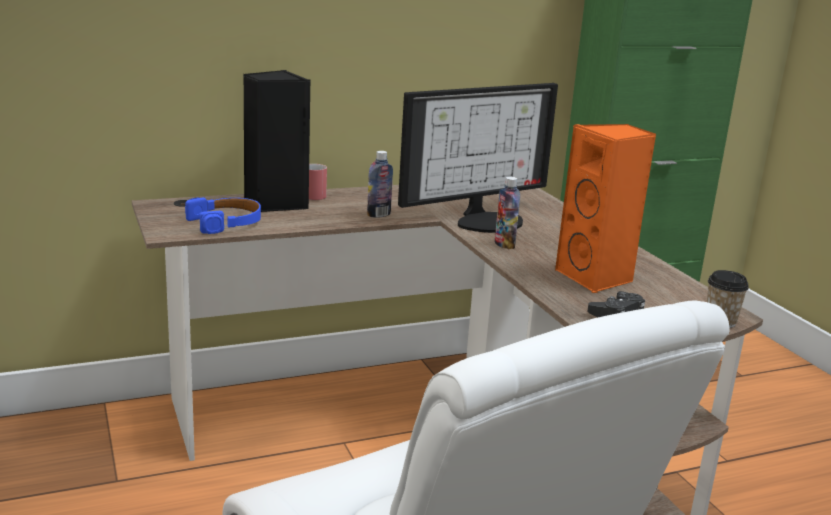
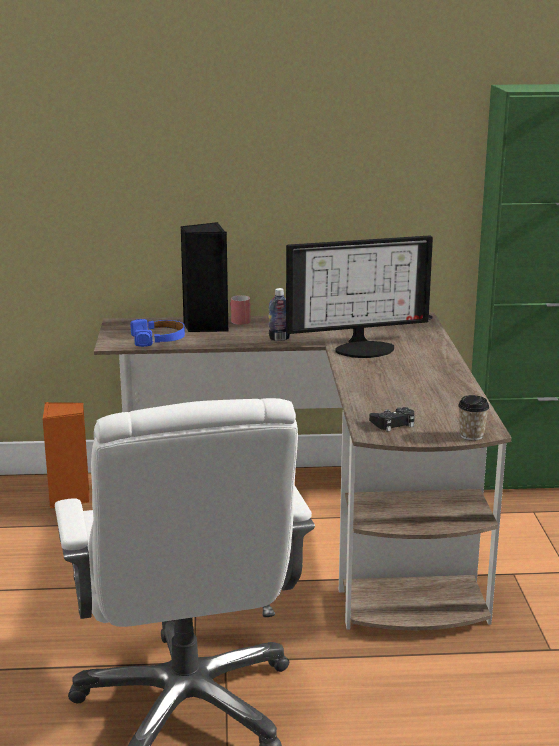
camera: 20 degrees right, 0 degrees up
(504, 245) = (358, 368): bottle -> none
(596, 278) = (407, 397): orange speaker -> orange speaker (69, 498)

